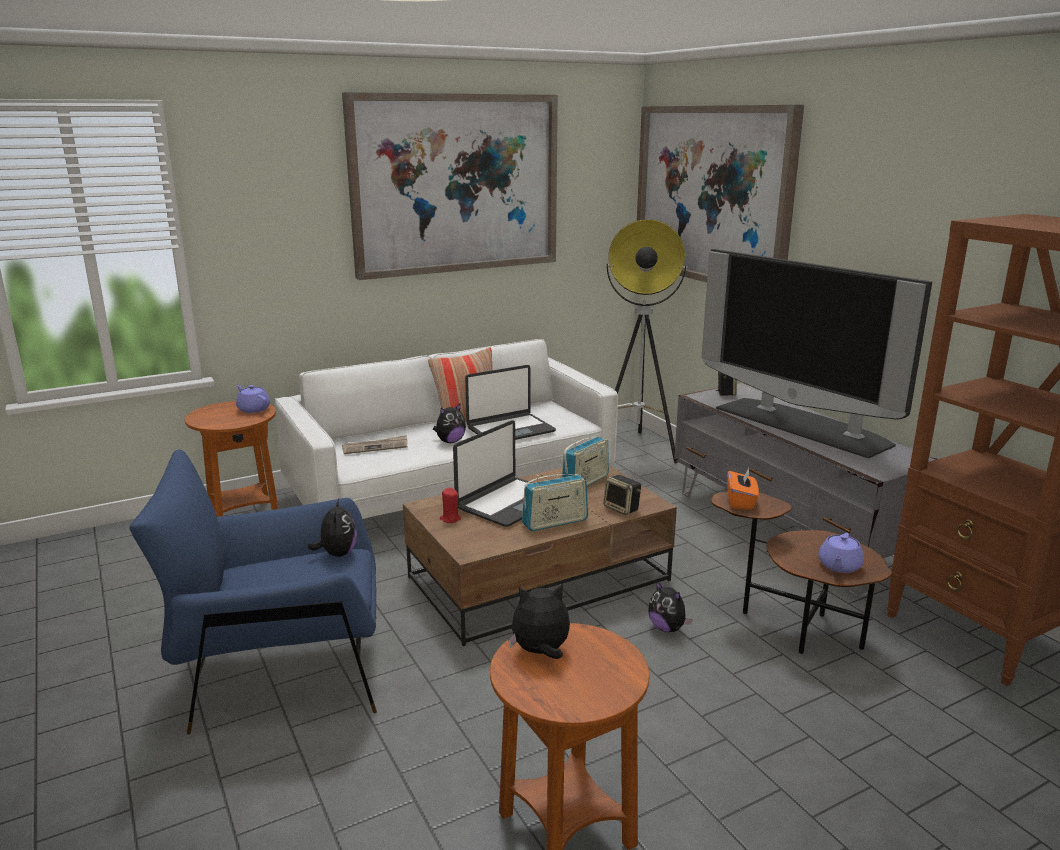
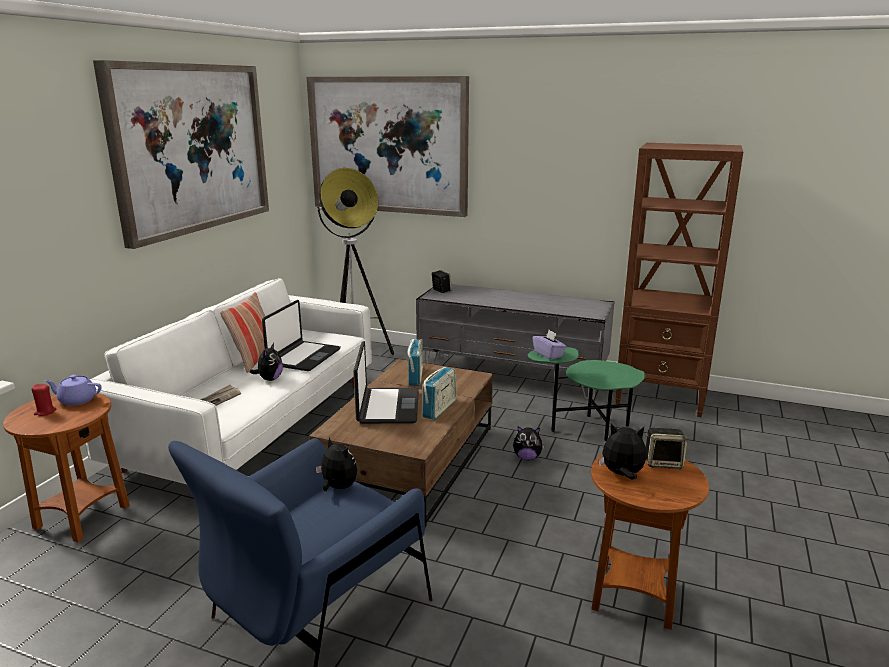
camera: 40 degrees left, 0 degrees up
(450, 519) = (365, 432): red candle -> red candle (45, 412)
(541, 652) = (622, 475): plush toy -> plush toy turned 60 degrees clockwise
(622, 508) = (465, 385): speaker -> speaker (663, 463)
(741, 502) = (548, 354): orange tissue box -> purple tissue box
(794, 628) = (586, 429): brown side table -> green side table
(803, 425) = (517, 299): television -> none
(839, 566) = (618, 376): purple teapot -> none

